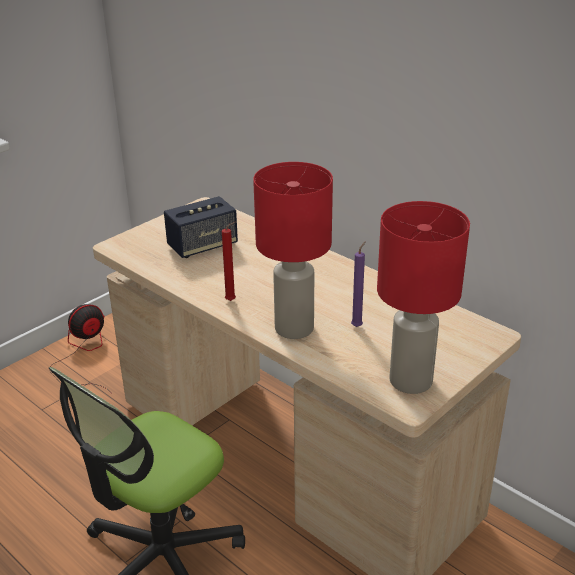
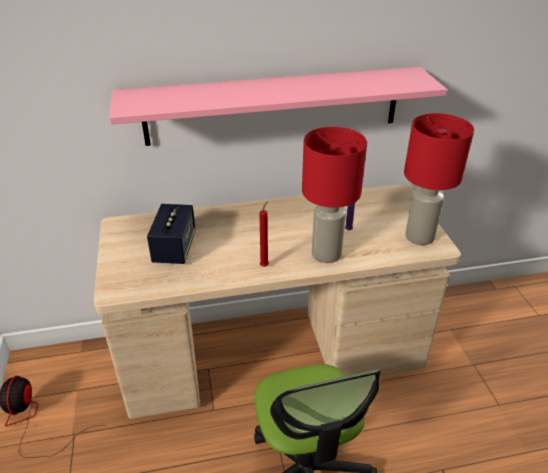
camera: 55 degrees left, 5 degrees up
(366, 140) = (273, 106): none -> pink shelf

